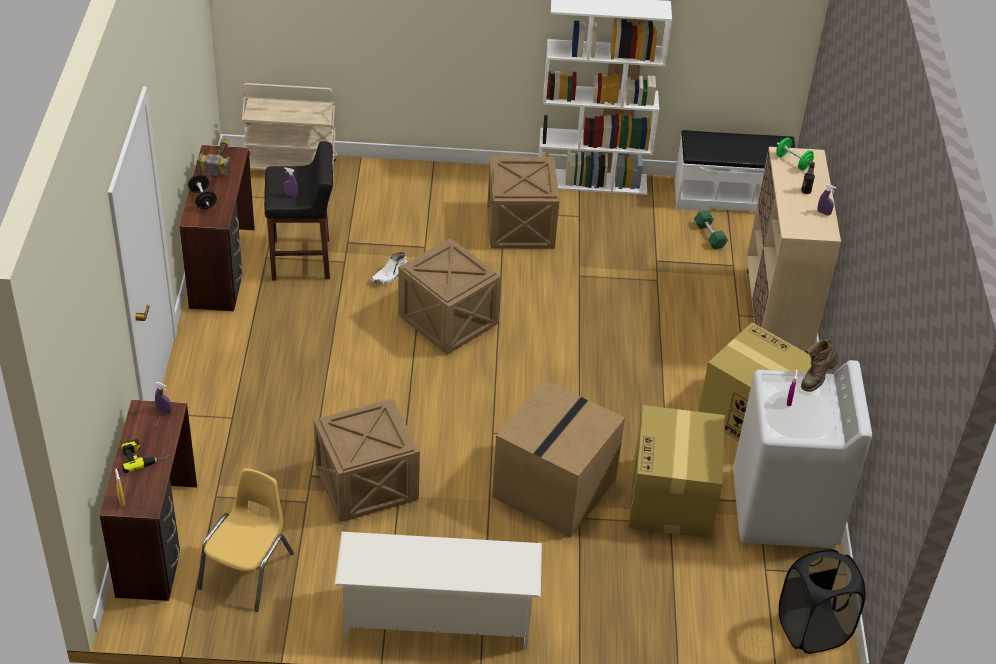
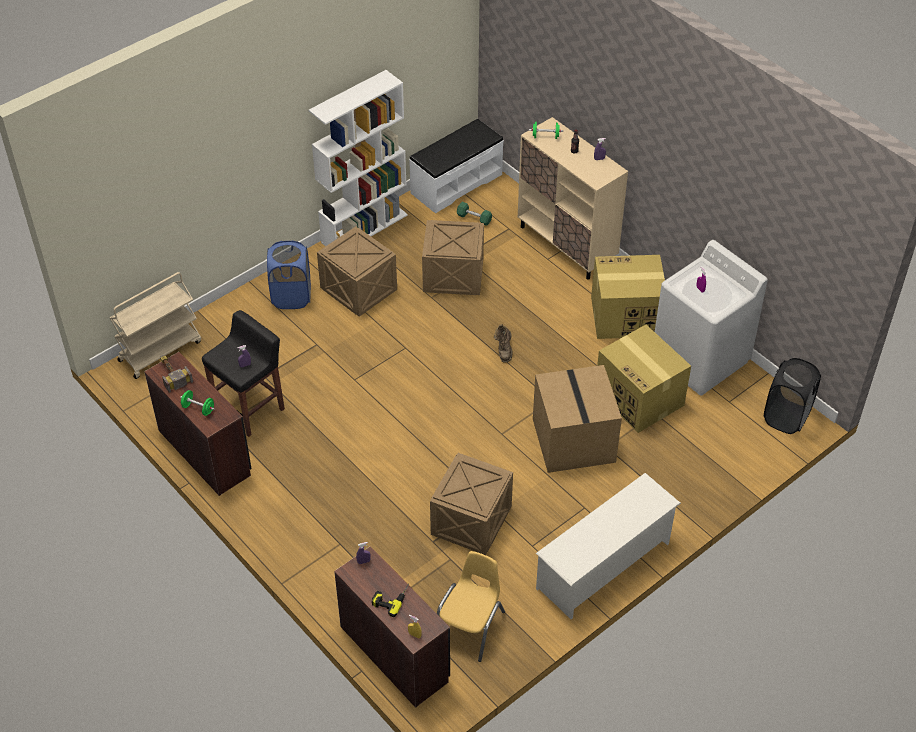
camera: 40 degrees left, 5 degrees up
(203, 199) = (198, 408): black dumbbell -> green dumbbell
(248, 571) = (470, 627): yellow chair -> yellow chair turned 45 degrees clockwise
(390, 275) = (319, 379): white boot -> none
(447, 320) = (389, 383): crate -> crate (452, 276)
(454, 195) = (291, 296): none -> blue laundry basket
(816, 378) = (697, 265): brown boot -> brown boot (504, 350)

